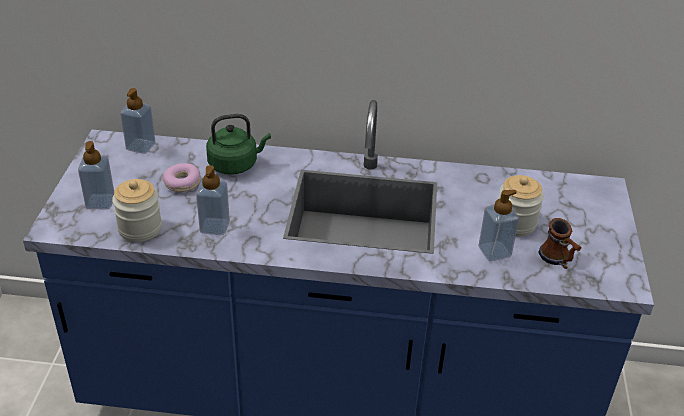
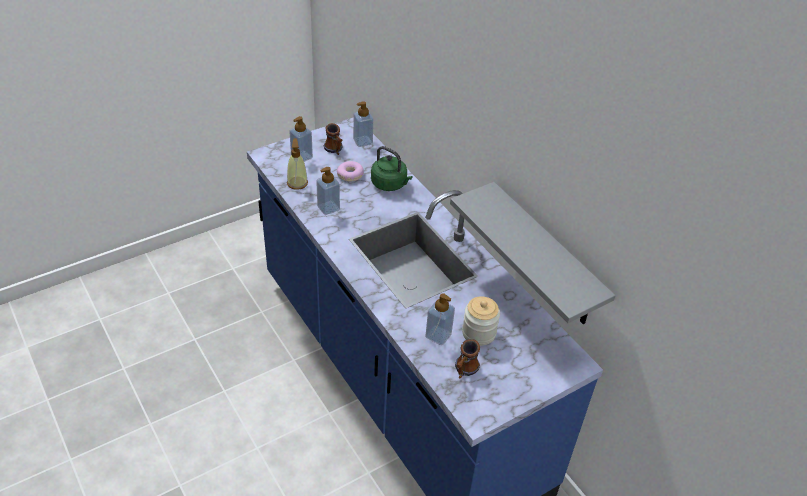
camera: 50 degrees right, 5 degrees up
(126, 172) = (335, 150): none -> mug
(140, 228) = (297, 183): jar -> soap dispenser
(504, 111) = (545, 257): none -> grey shelf

